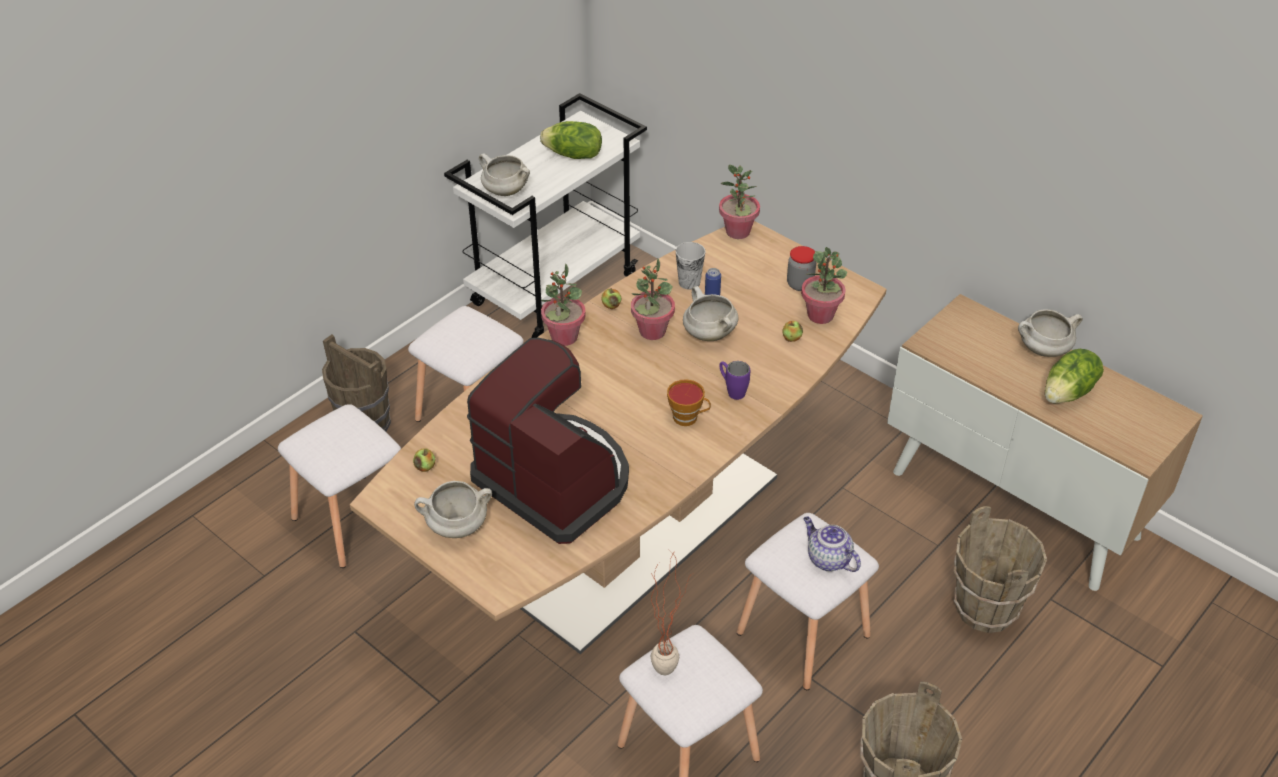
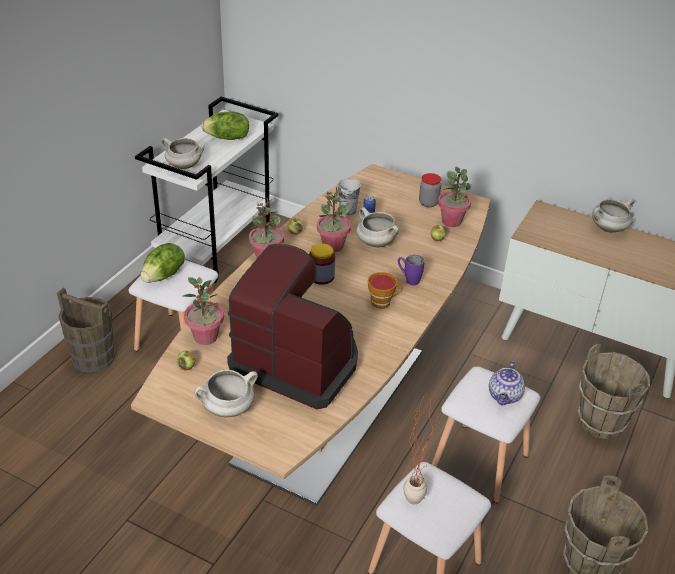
camera: 15 degrees left, 5 degrees down
(354, 518) = (103, 431): white stool -> none
(623, 371) = (321, 276): none -> jar
(738, 232) = (370, 173): potted plant -> potted plant (206, 337)
(827, 559) = (505, 396): teapot -> teapot turned 105 degrees counterclockwise
(1069, 393) = (638, 254): lettuce -> lettuce (164, 275)

